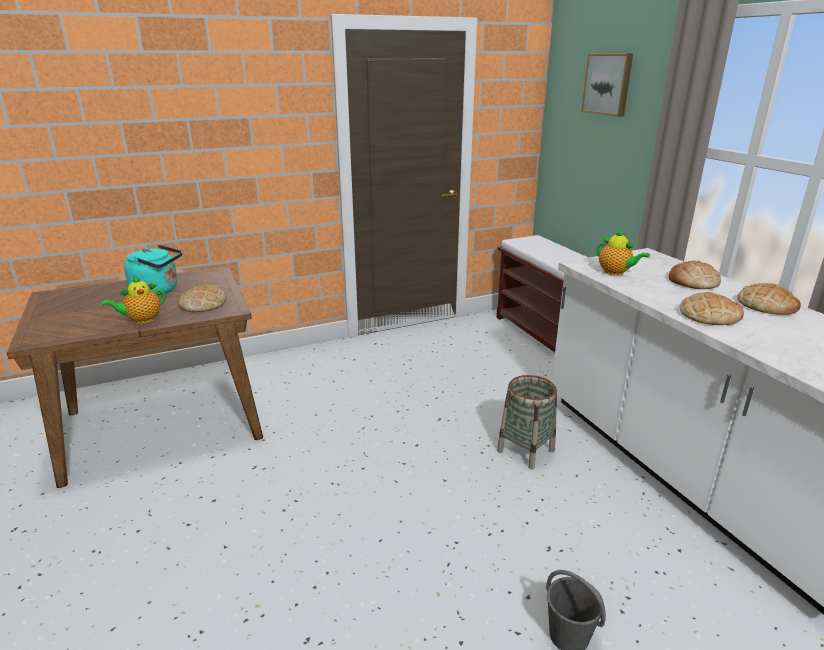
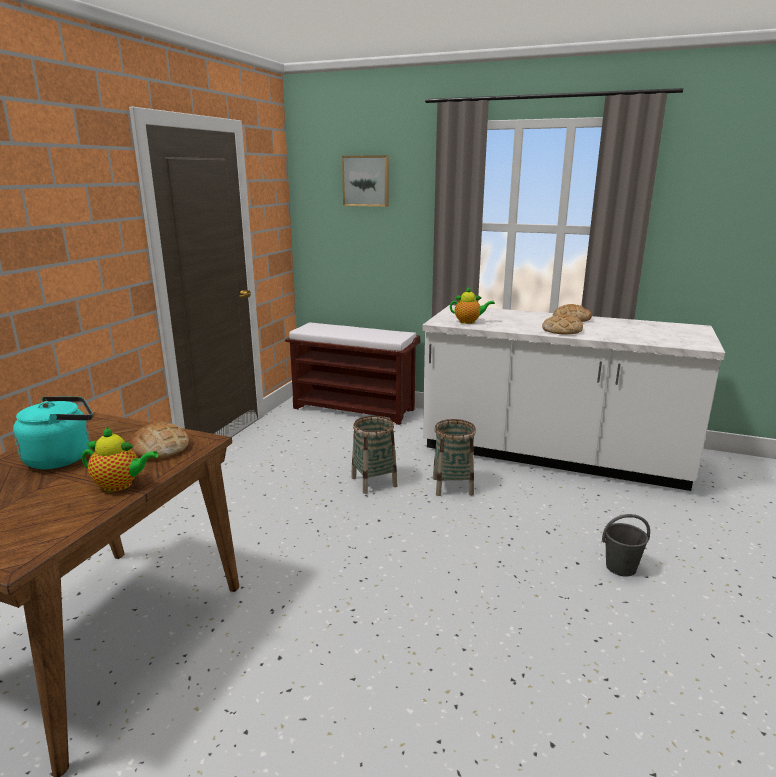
camera: 45 degrees left, 5 degrees down
(141, 320) = (120, 485): teapot -> teapot turned 90 degrees counterclockwise
(463, 411) = (374, 482): none -> basket
(692, 281) = (515, 316): bread -> none

